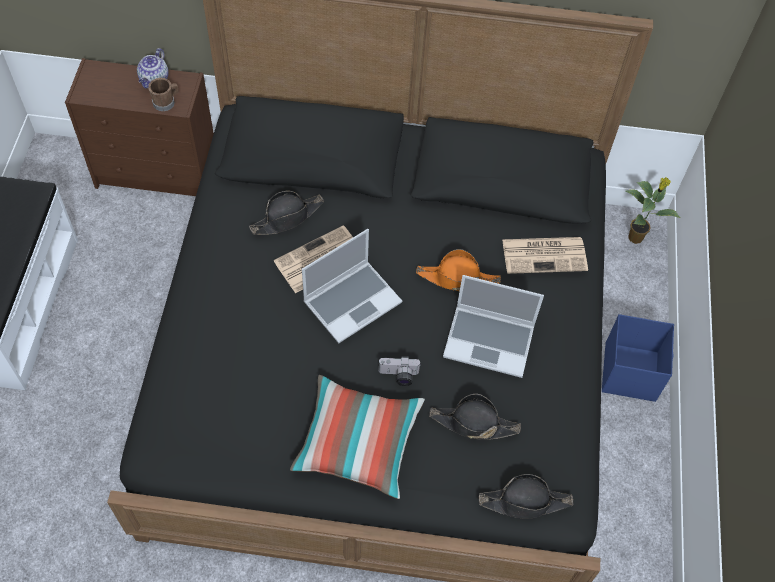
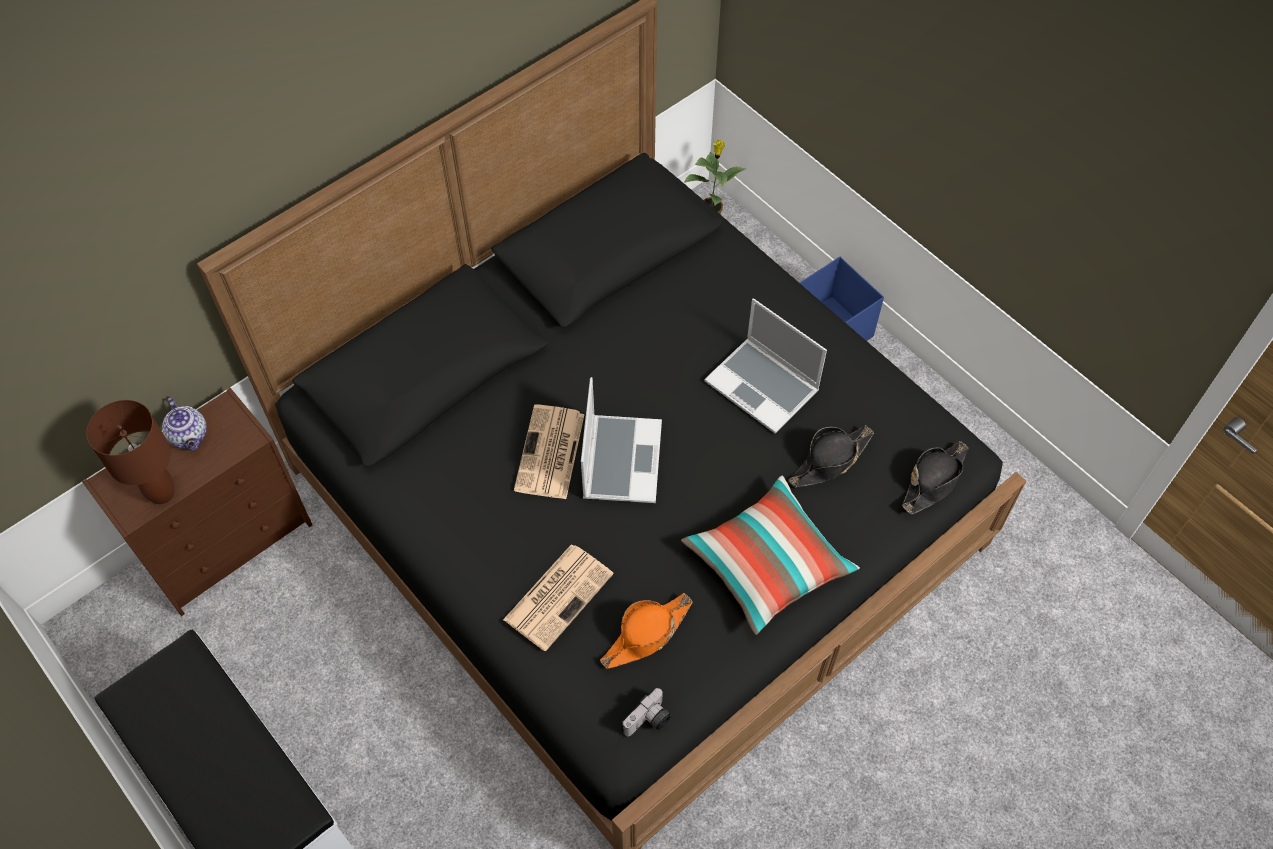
camera: 45 degrees left, 0 degrees up
(106, 96) = (160, 493): none -> brown table lamp
(166, 102) = (230, 445): brown mug -> none
(287, 217) = (476, 444): black hat -> none
(398, 376) = (732, 482): camera -> camera (648, 721)
(457, 278) = (678, 361): orange hat -> orange hat (646, 634)
(490, 341) = (763, 386): laptop -> laptop turned 75 degrees clockwise
(545, 255) = (719, 279): newspaper -> newspaper (559, 595)

